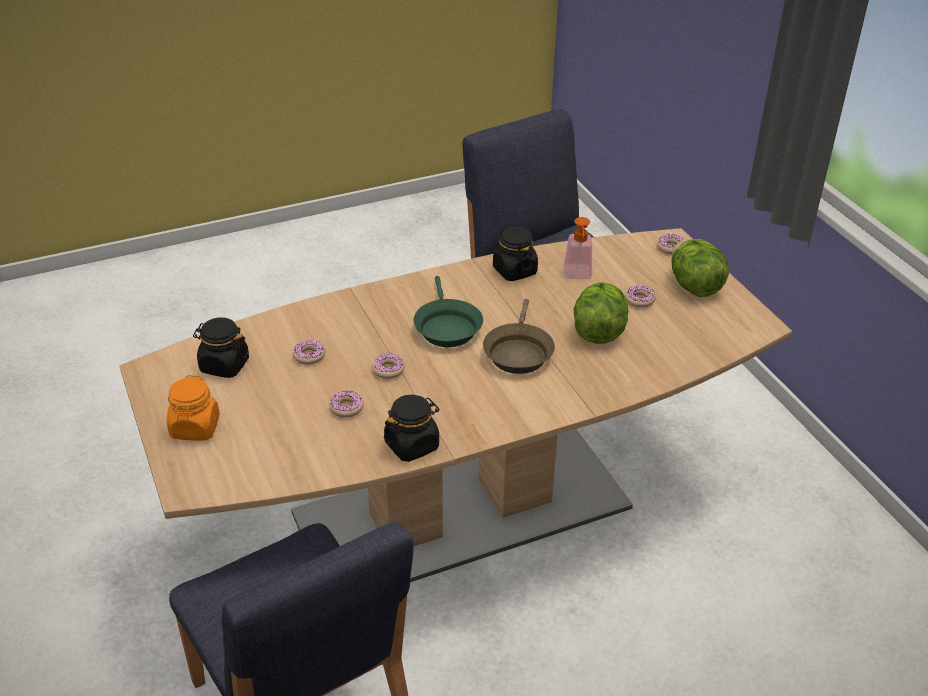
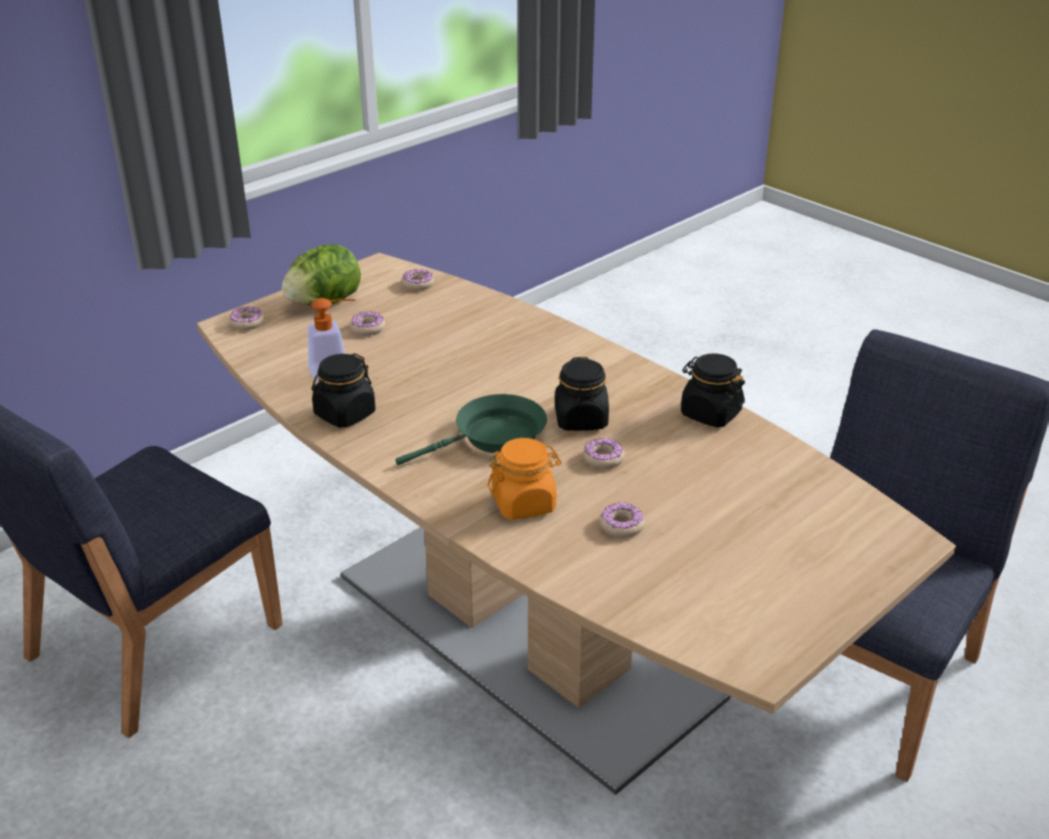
camera: 110 degrees left, 5 degrees down
(195, 428) = (822, 572): orange jar -> orange jar (524, 503)
(224, 365) = (694, 593): black jar -> black jar (581, 419)
(346, 408) = (691, 469): donut -> donut (417, 284)
(518, 352) = (510, 382): brown frying pan -> none
(598, 332) = (442, 343): lettuce -> none

